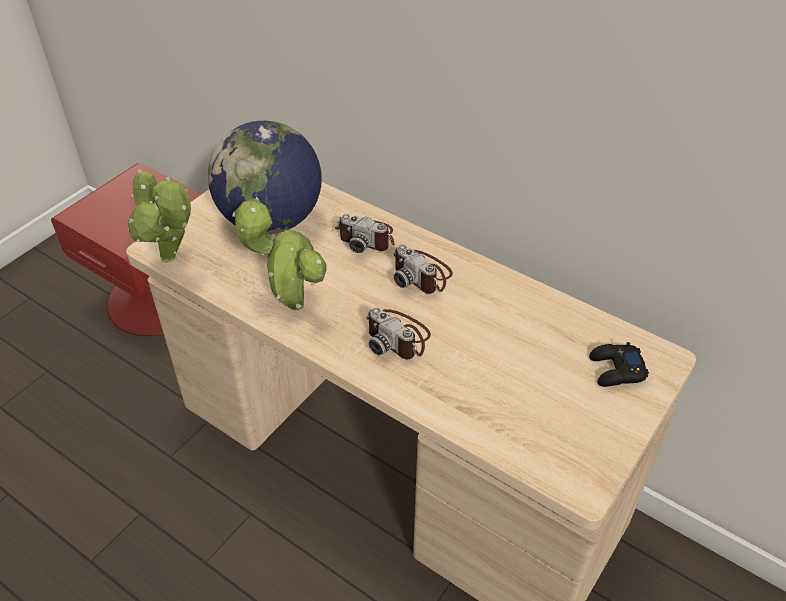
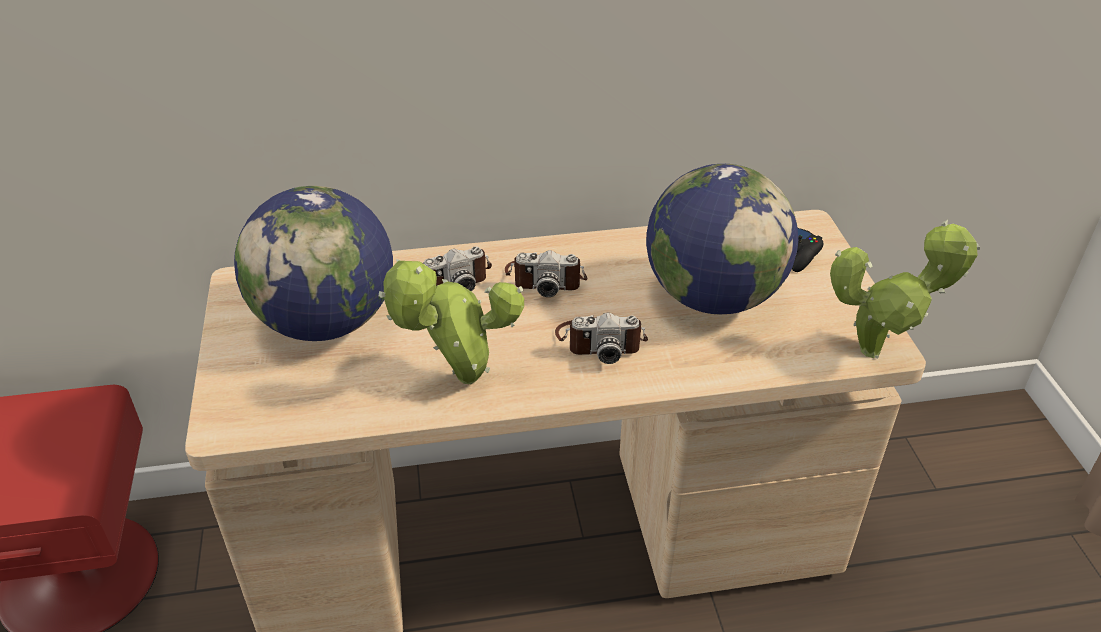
camera: 45 degrees left, 5 degrees down
(171, 260) = (265, 427): potted plant -> potted plant (878, 350)
(511, 360) = (712, 297): none -> globe

